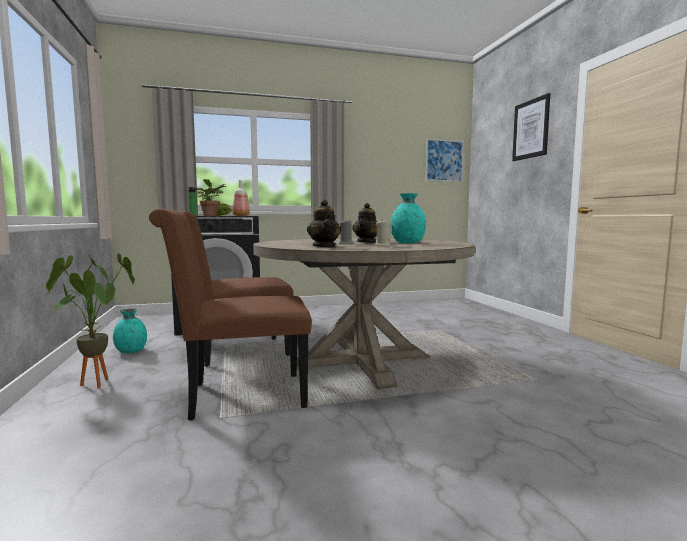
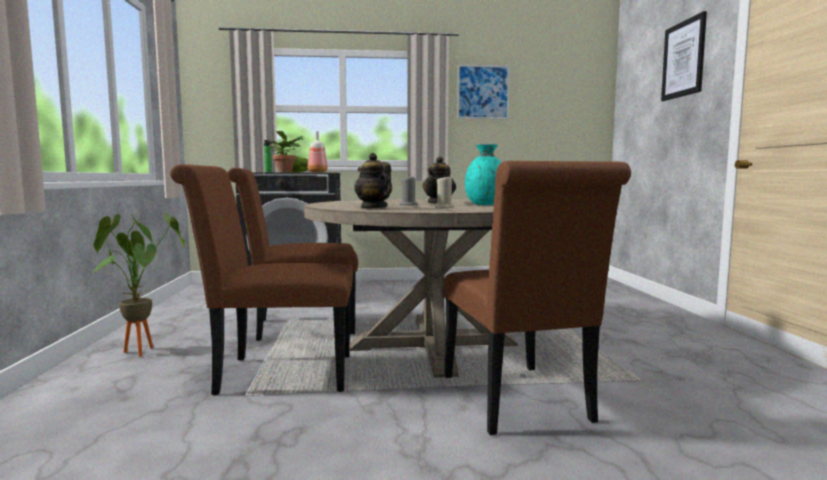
camera: 10 degrees right, 0 degrees up
(131, 351) = (189, 320): turquoise vase -> none
(324, 247) = (373, 208): teapot -> teapot turned 150 degrees clockwise
(444, 160) = (579, 102): picture -> picture (483, 92)
(455, 405) = (519, 403): none -> brown chair

